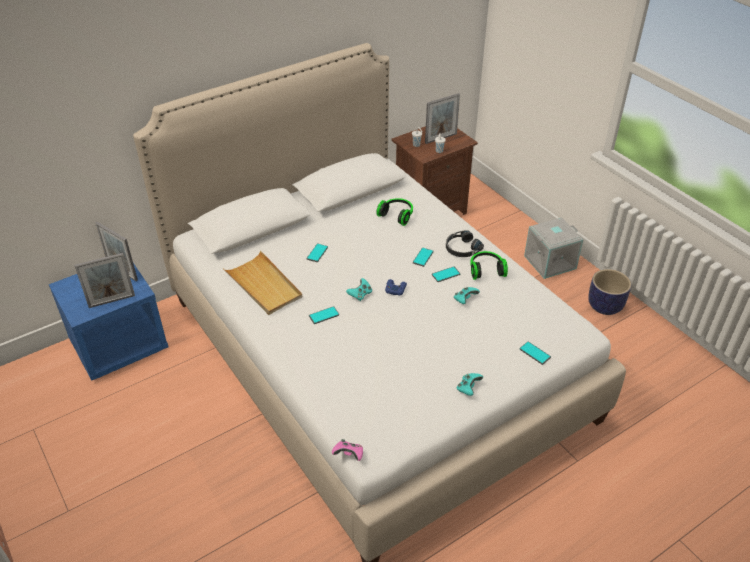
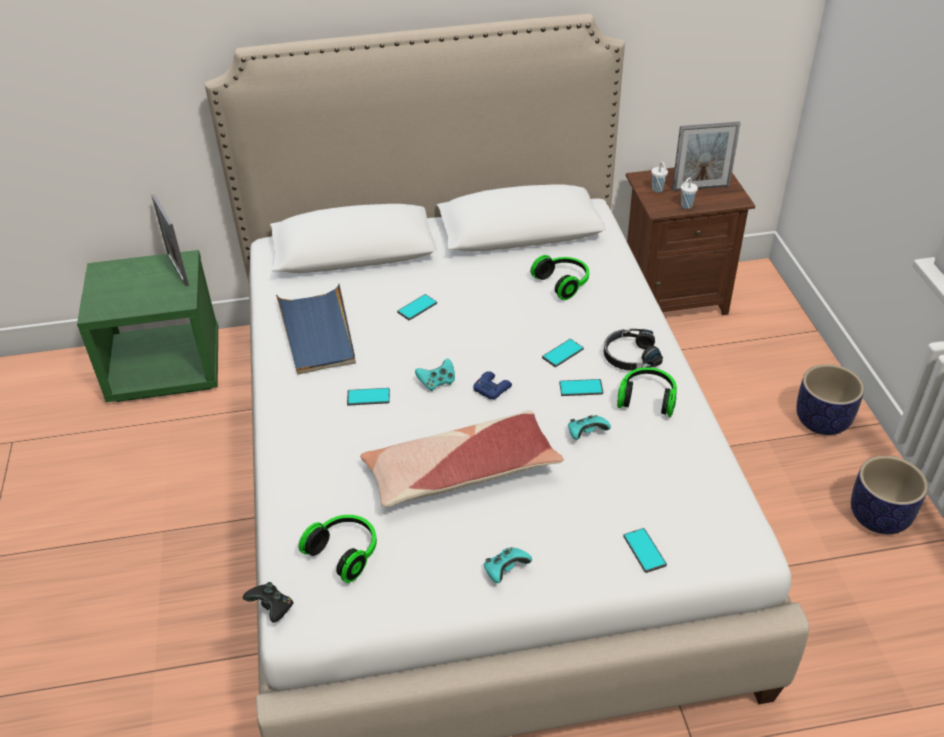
camera: 25 degrees right, 0 degrees up
(112, 301) = (142, 303): picture frame -> none
(119, 345) = (166, 368): blue nightstand -> green nightstand
(264, 285) = (317, 333): beige tray -> blue tray
(349, 454) = (272, 608): pink game controller -> black game controller
(372, 408) = (345, 552): none -> headphones
(408, 342) = (460, 472): none -> pillow
(549, 261) = (822, 421): grey storage box -> planter

